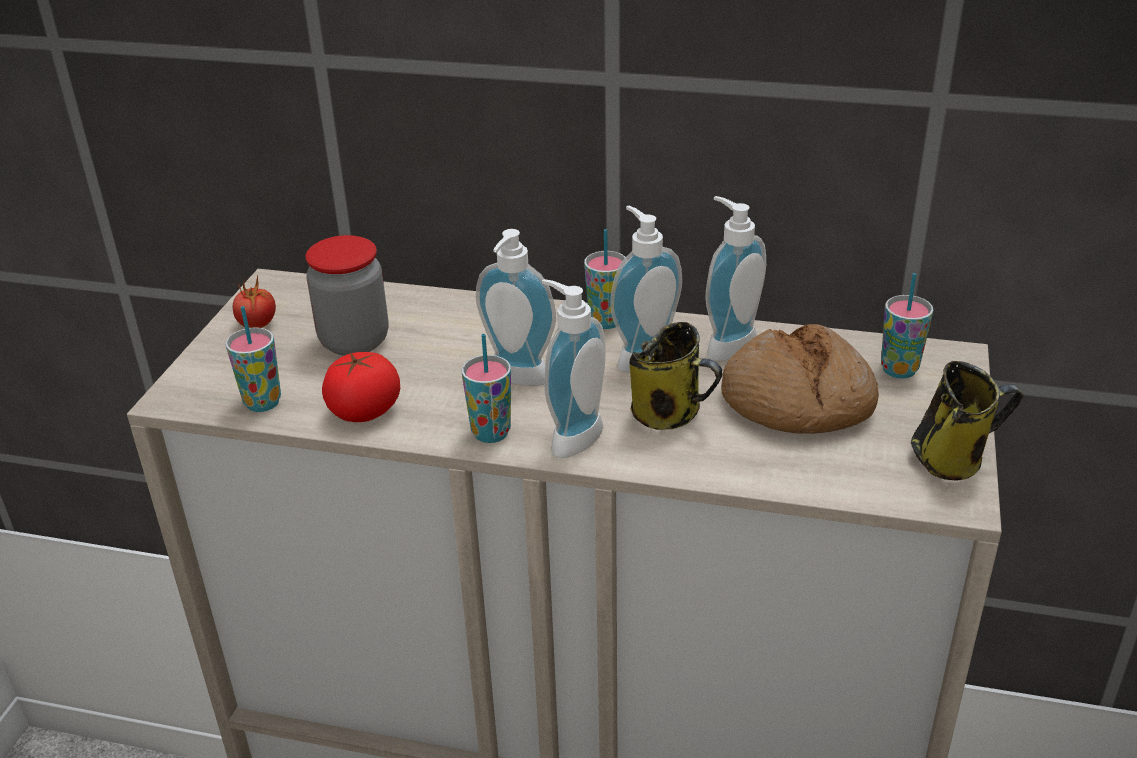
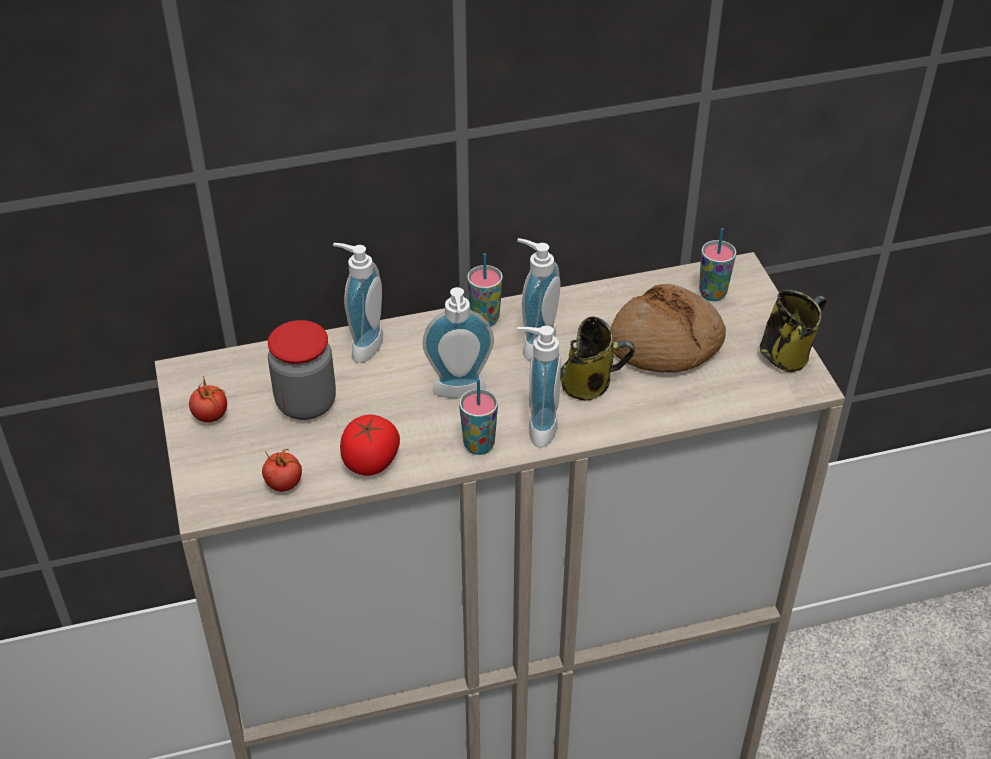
camera: 30 degrees left, 10 degrees up
(262, 403) = (284, 484): cup -> tomato
(726, 345) = (585, 311): soap dispenser -> soap dispenser (361, 344)

